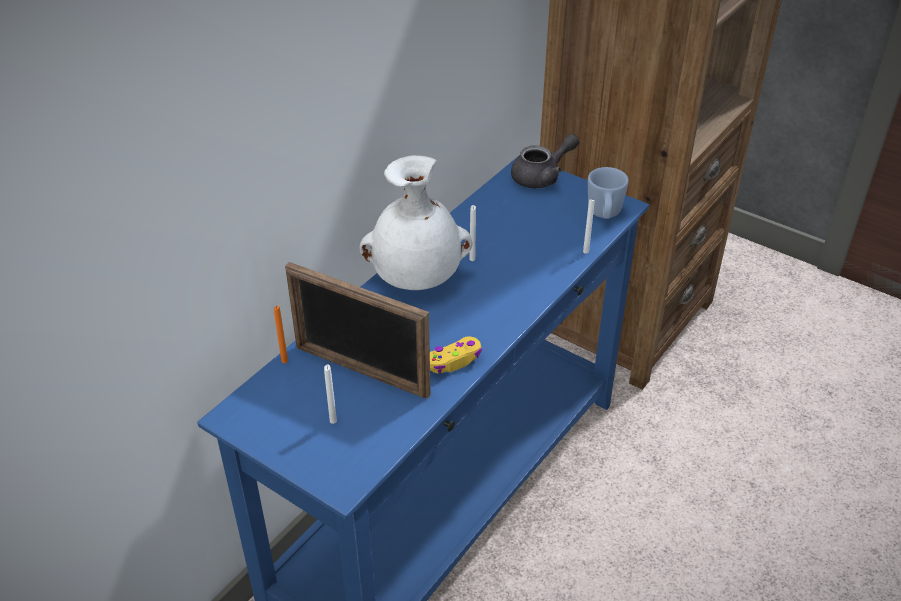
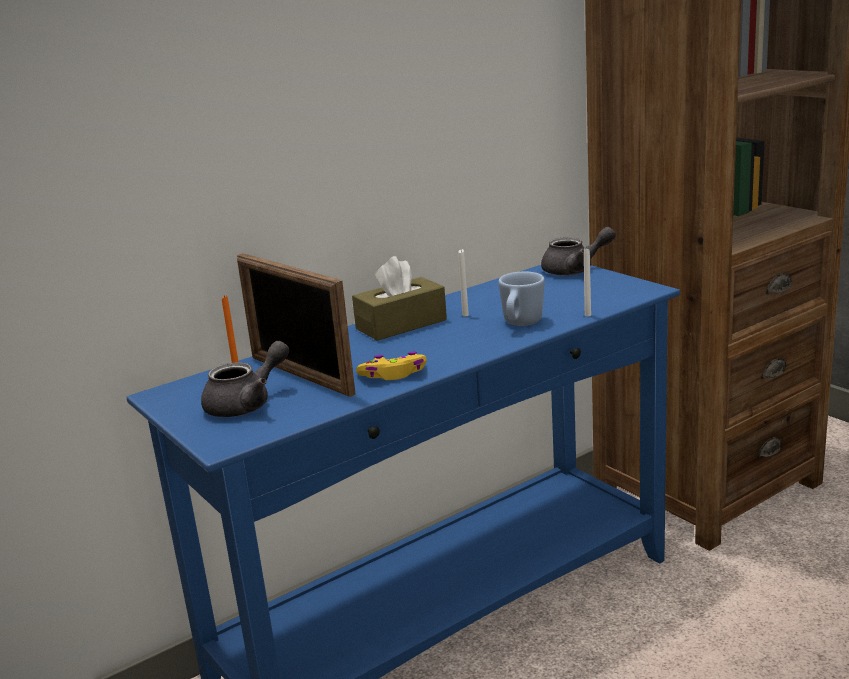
camera: 20 degrees right, 20 degrees down
(333, 421) = (247, 404): white candle -> grey teapot
(417, 279) = (401, 324): white vase -> brown tissue box
(604, 215) = (624, 294): blue mug -> blue mug (520, 324)

